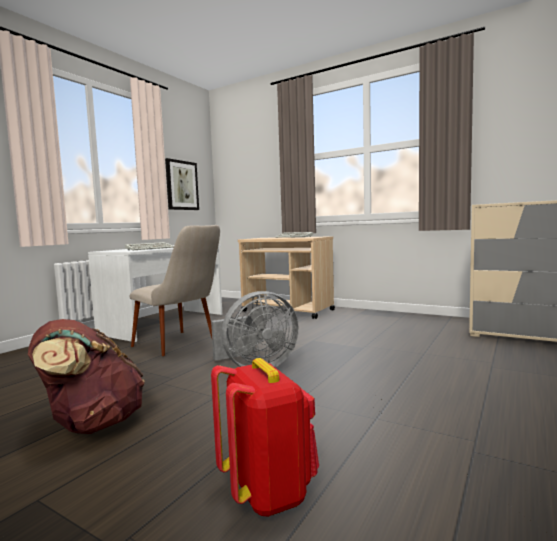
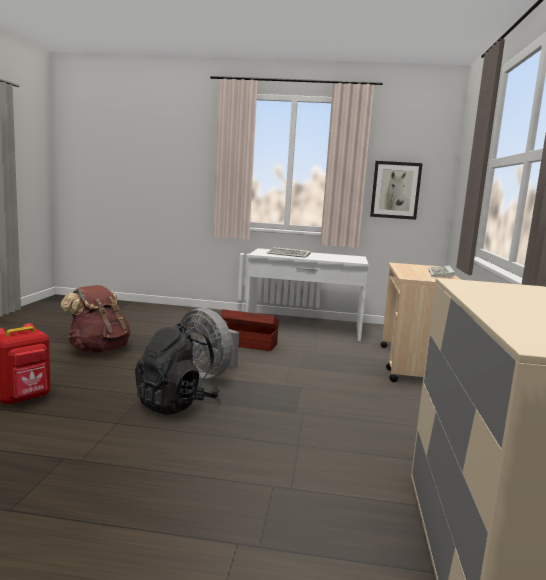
camera: 65 degrees right, 5 degrees up
(182, 345) = (248, 344): beige chair -> brown storage box
(331, 386) = (176, 404): none -> black backpack

